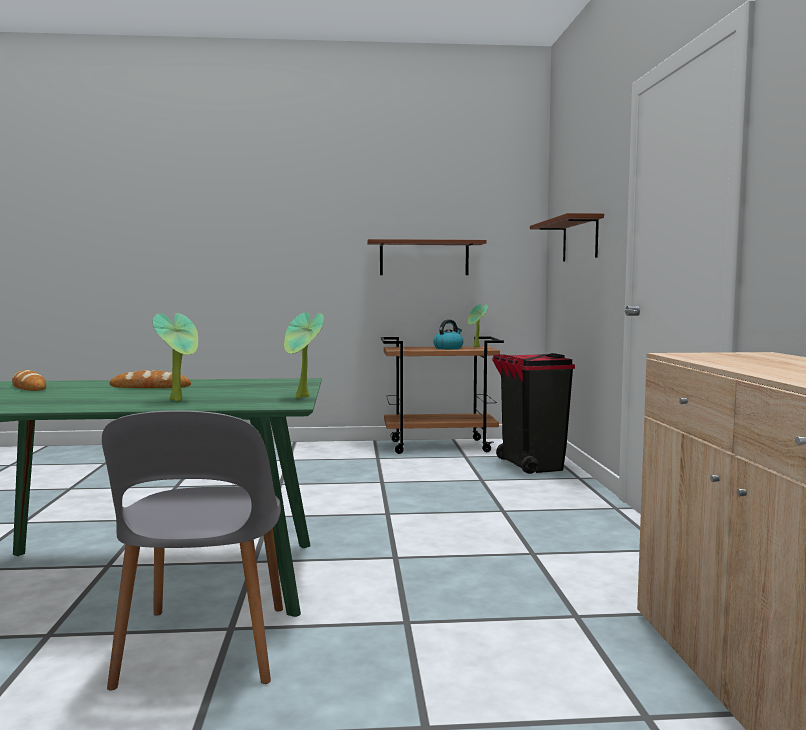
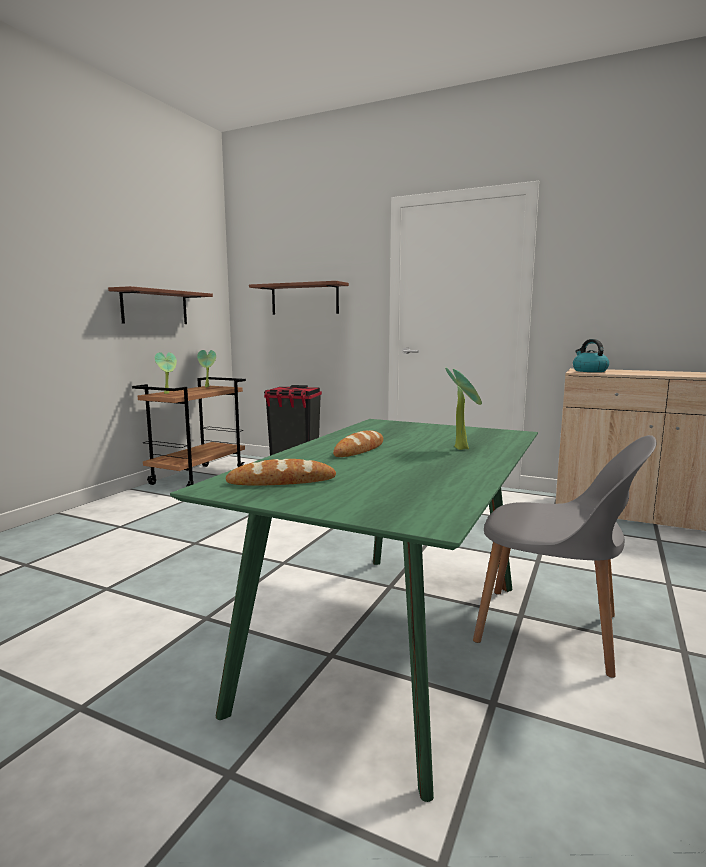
camera: 60 degrees left, 5 degrees up
(303, 397) = (482, 429): potted plant -> potted plant (168, 393)
(448, 348) = (199, 390): kettle -> kettle (589, 371)

